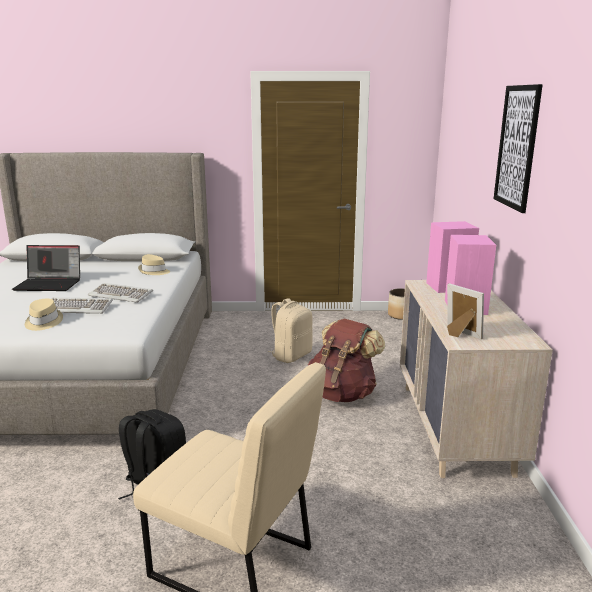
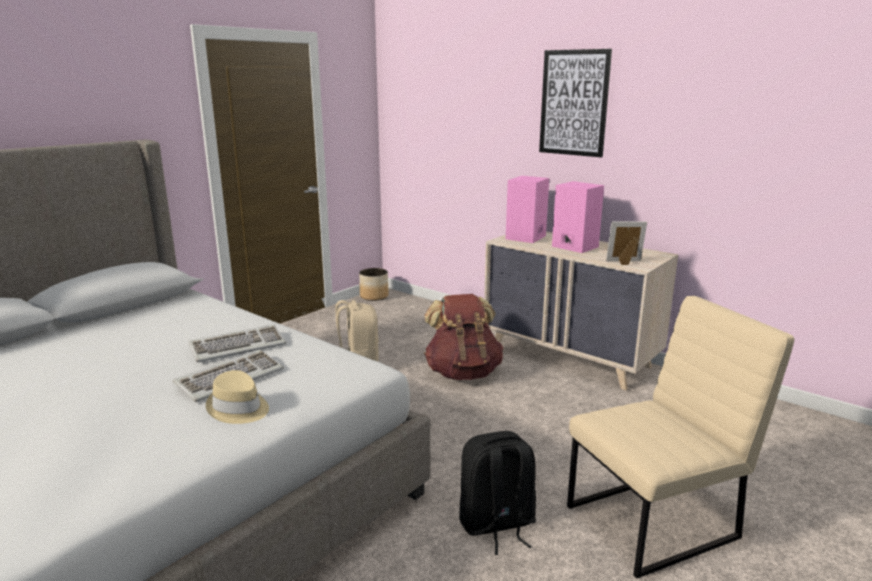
camera: 50 degrees left, 0 degrees up
(50, 284) = (87, 374): laptop -> none
(154, 271) = (192, 312): beige hat -> none

